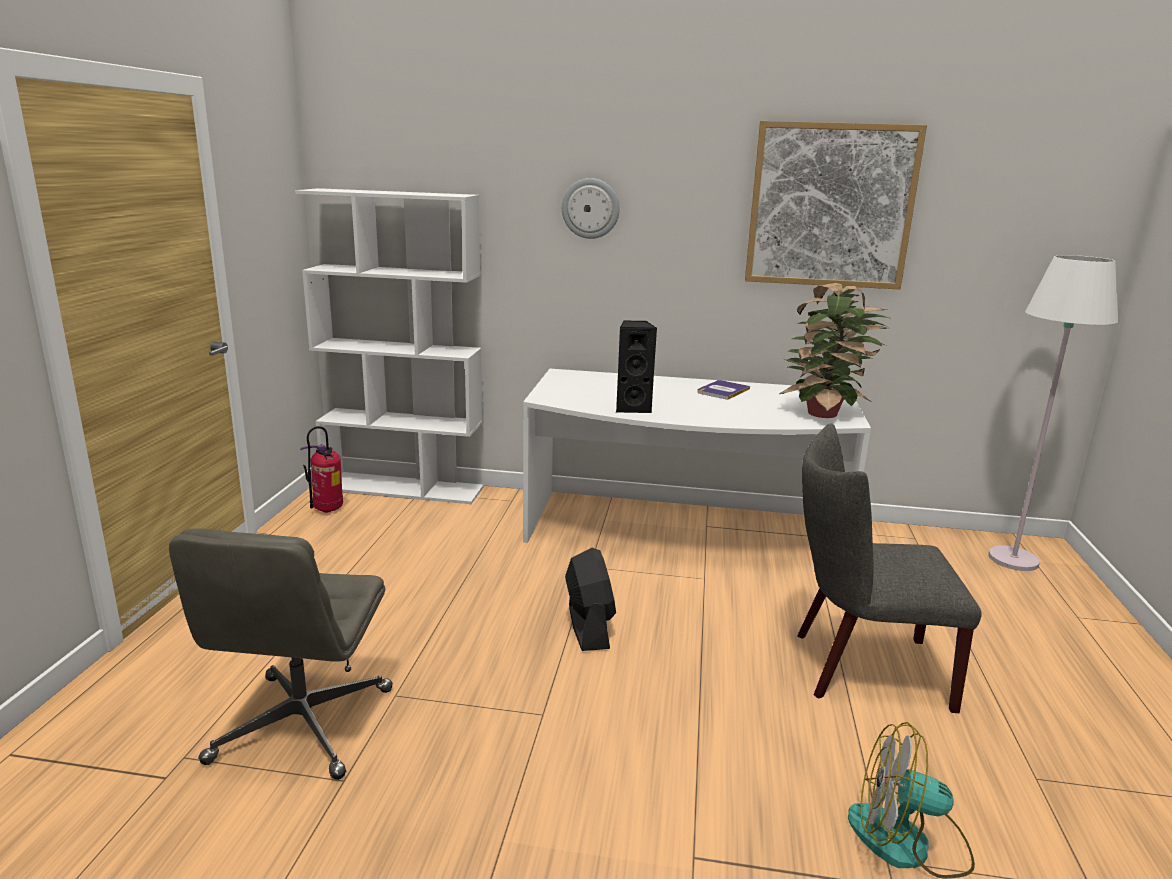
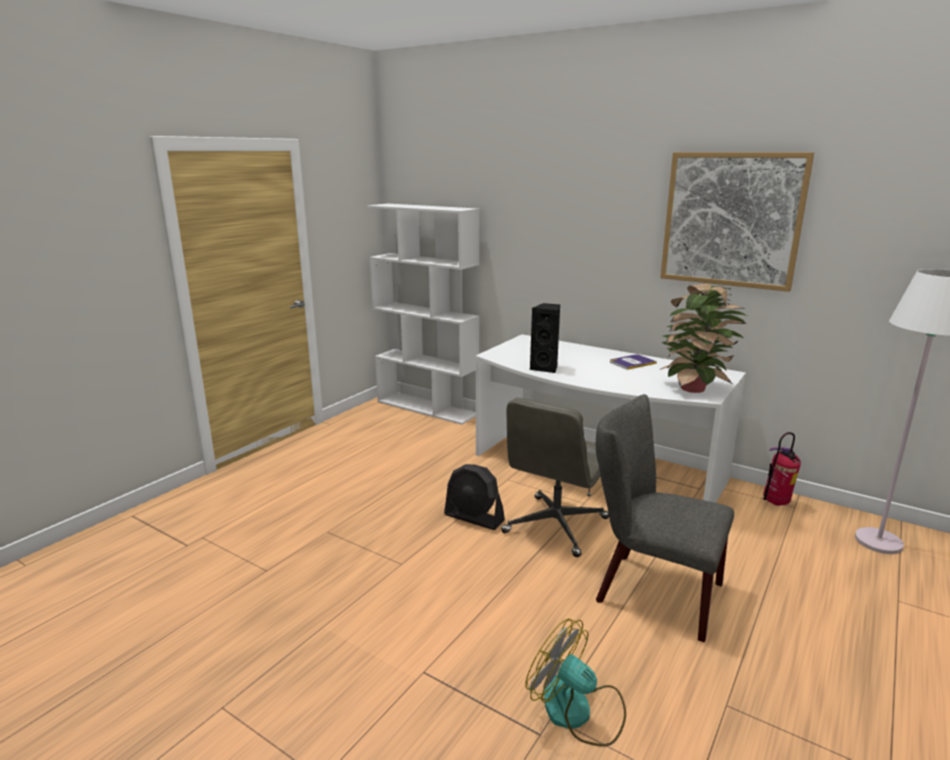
camera: 25 degrees right, 0 degrees up
(302, 726) = (267, 536): grey office chair -> grey office chair (555, 526)
(327, 510) = (371, 415): fire extinguisher -> fire extinguisher (776, 503)
(588, 627) = (474, 518): black fan -> black fan turned 105 degrees clockwise
(590, 208) = (551, 219): wall clock -> none

